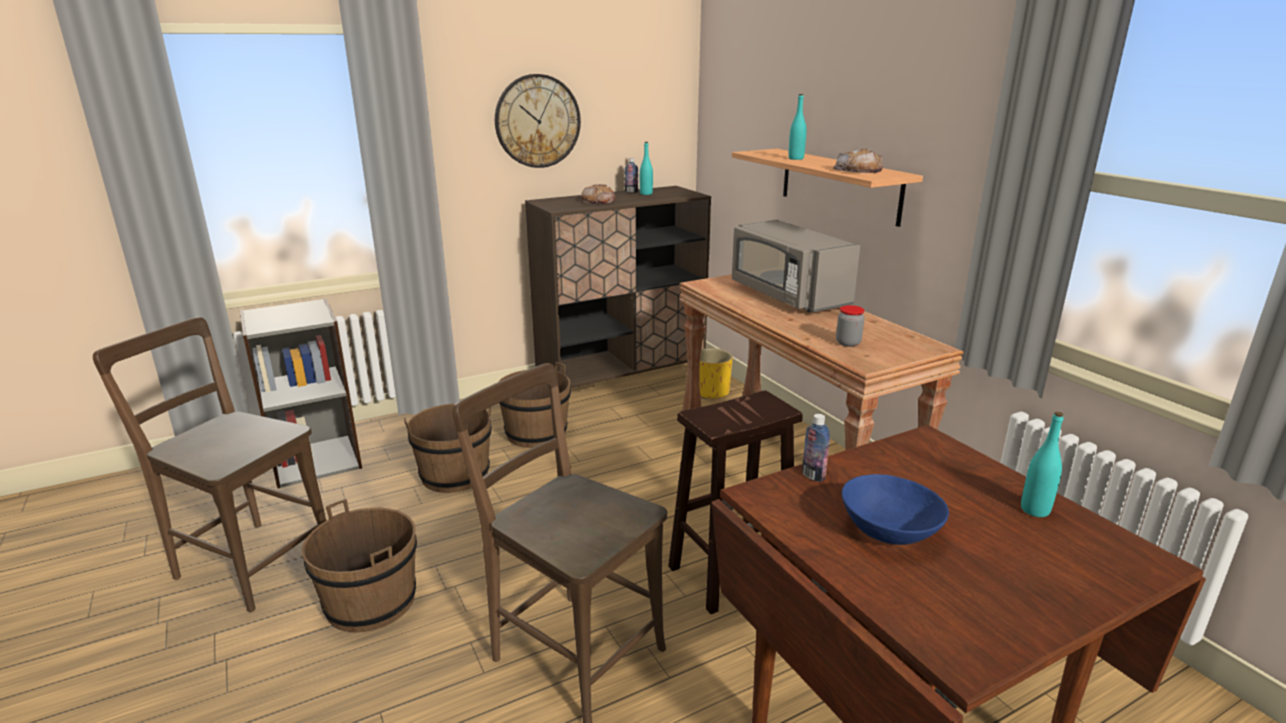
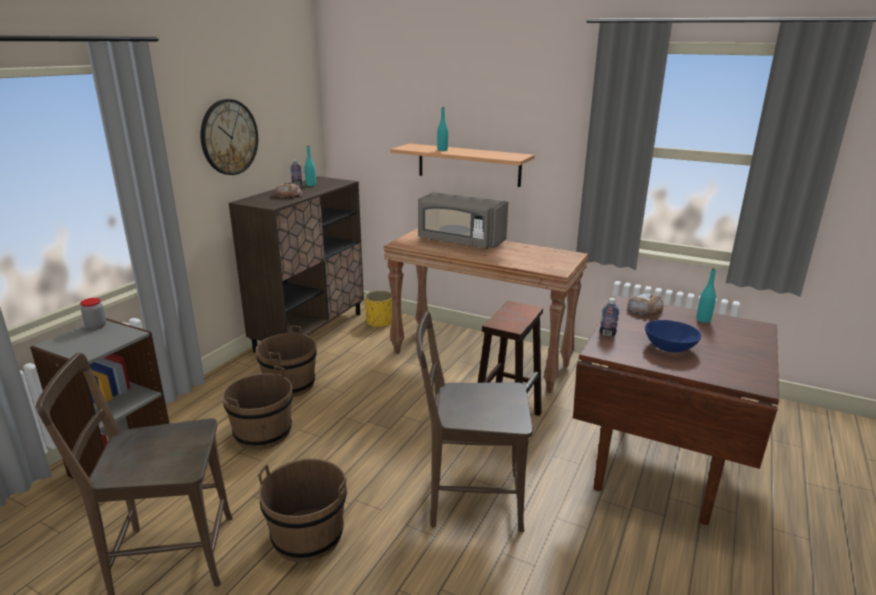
camera: 35 degrees left, 0 degrees up
(848, 343) = (533, 262): jar -> jar (96, 326)
(858, 170) = (496, 155): bread -> bread (645, 310)

